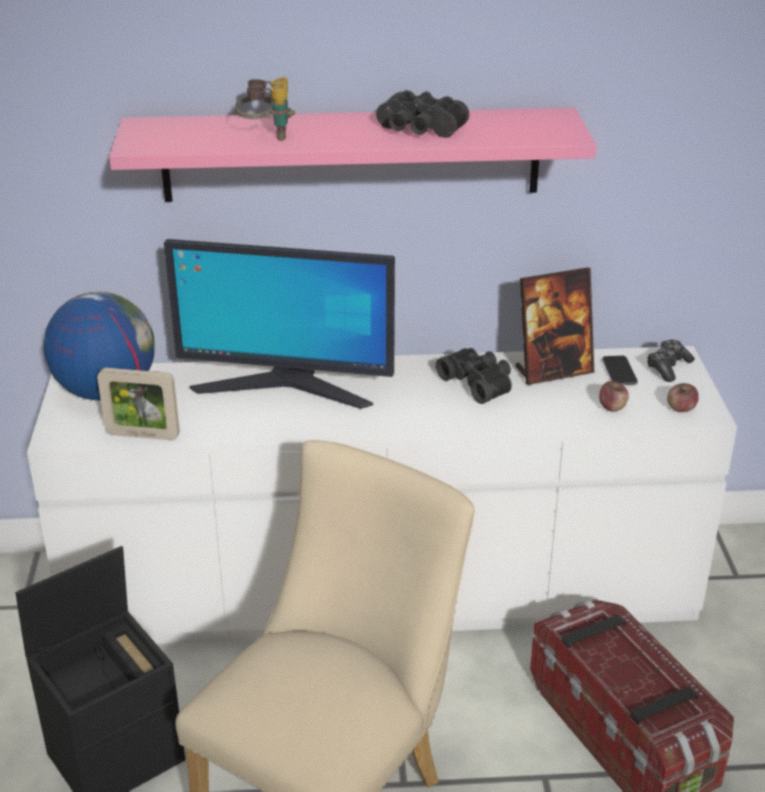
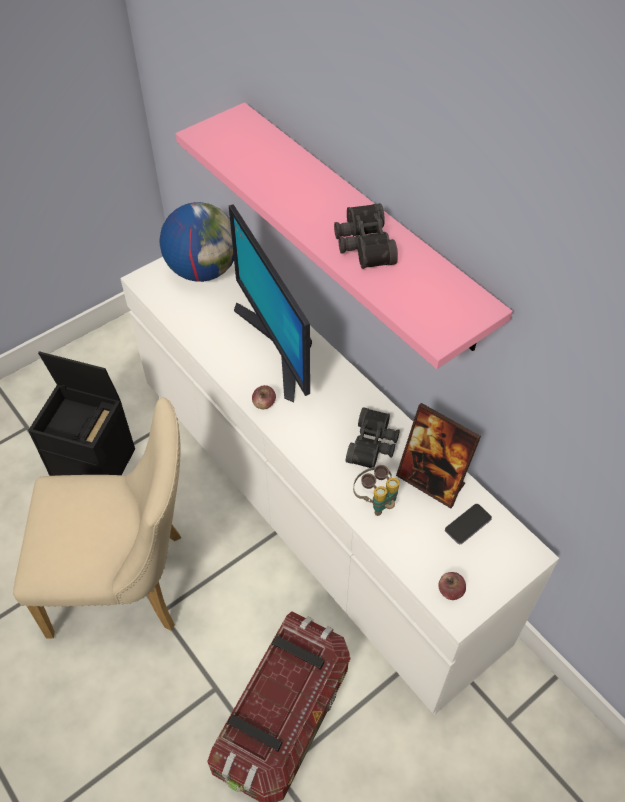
camera: 55 degrees right, 20 degrees up
(143, 435) = (172, 314): picture frame -> none
(266, 136) = (274, 178): binoculars -> binoculars (376, 500)
(612, 407) = (412, 543): apple -> apple (264, 404)
(668, 367) = (506, 554): game controller -> none

